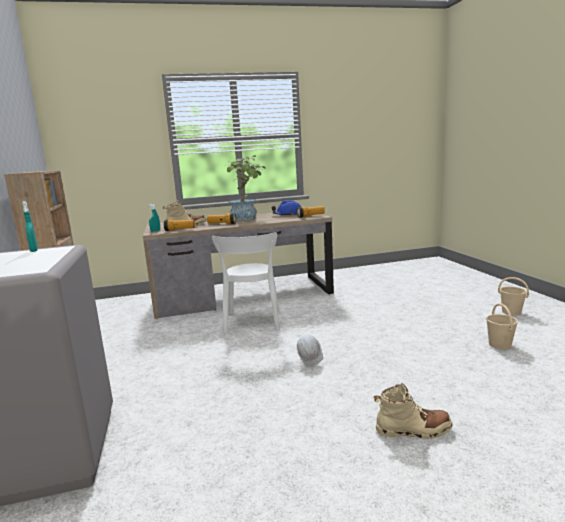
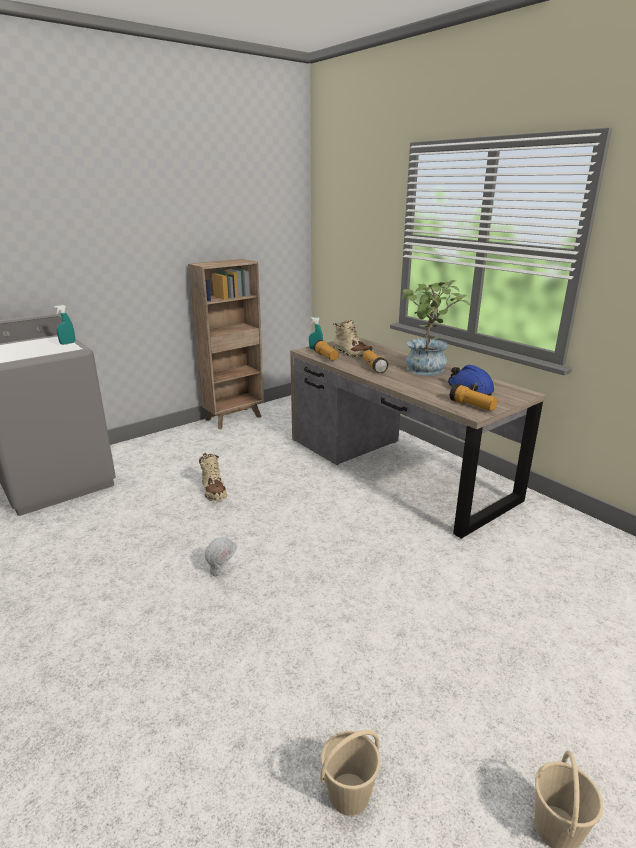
camera: 65 degrees right, 10 degrees up
(252, 323) = (313, 500): white chair -> none
(413, 430) = (69, 687): beige boot -> beige boot (213, 490)

